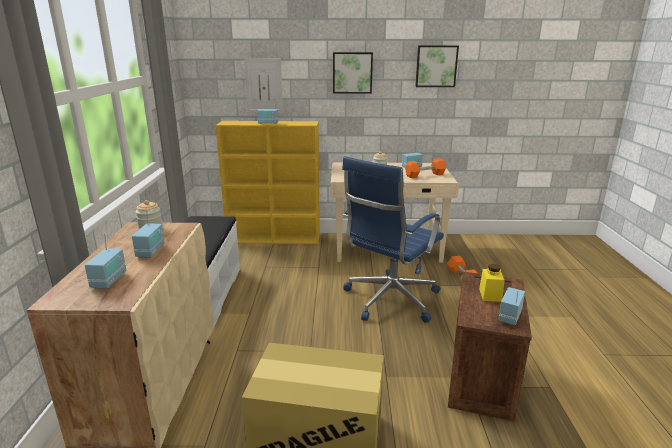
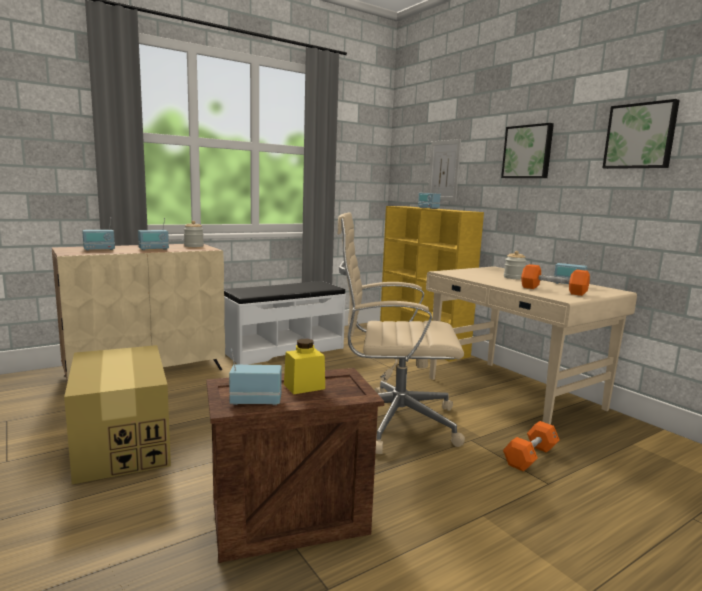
camera: 55 degrees right, 10 degrees down
(389, 300) = (392, 422): blue office chair -> beige office chair

